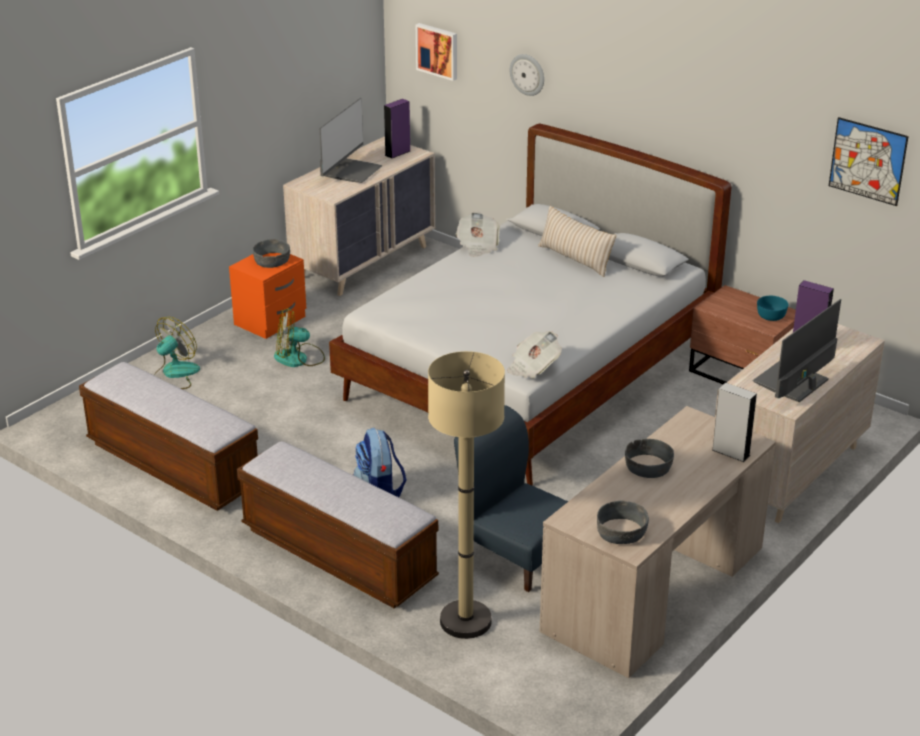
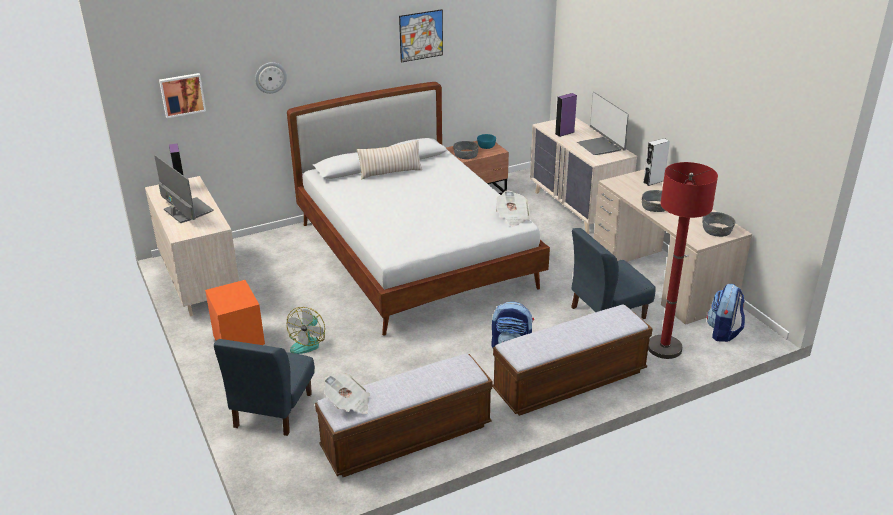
camera: 65 degrees left, 0 degrees up
(174, 374) = (272, 410): fan -> blue chair
(272, 260) = (230, 293): grey bowl -> grey bowl (465, 154)
(465, 621) = (664, 348): beige floor lamp -> red floor lamp
(478, 246) = (339, 198): newspaper -> newspaper (348, 403)
(546, 672) = (723, 332): none -> backpack
(868, 161) = (513, 28): picture -> picture (421, 35)

